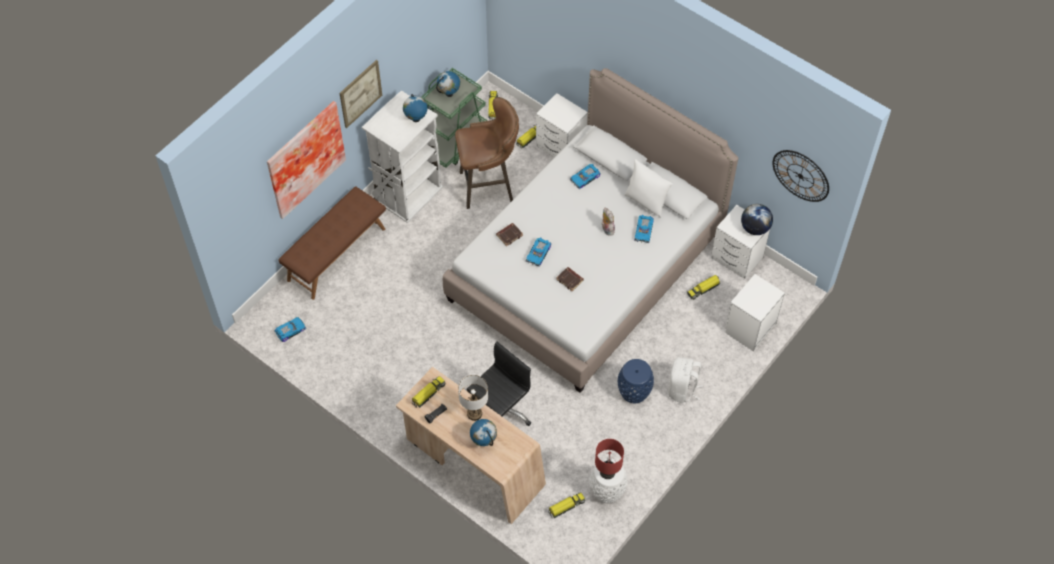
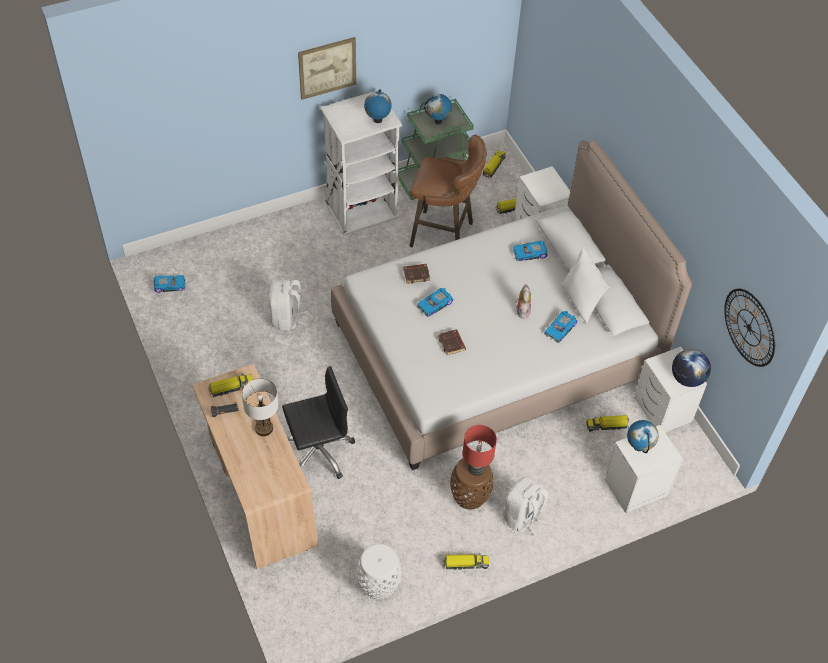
camera: 25 degrees right, 5 degrees down
(304, 158) = (239, 107): picture -> none
(336, 254) = (258, 235): brown bench -> none
(406, 315) = (287, 318): none -> white backpack
(484, 441) = (255, 460): globe -> globe (638, 447)
(566, 506) = (325, 579): toy truck -> toy truck (465, 564)
(607, 472) = (376, 559): red table lamp -> red table lamp (476, 467)
(634, 391) = (469, 495): blue stool -> brown stool

